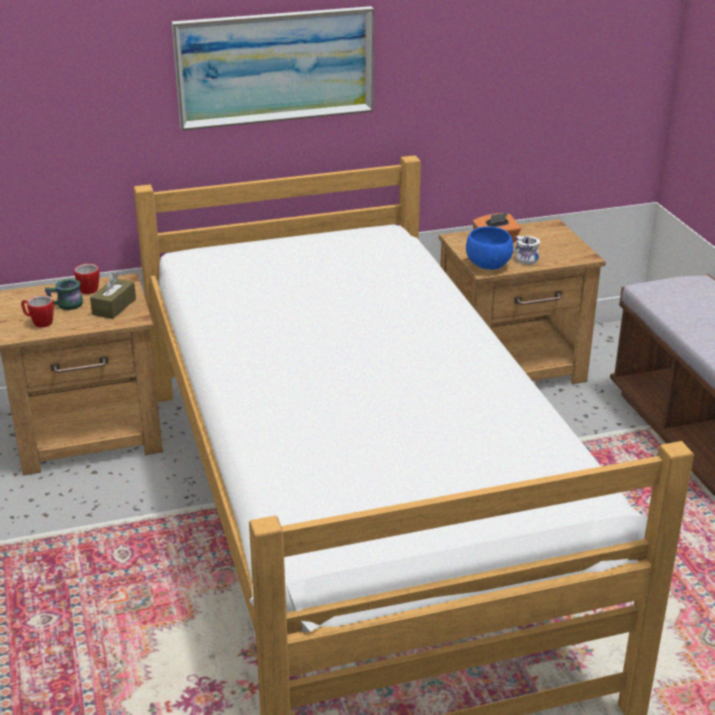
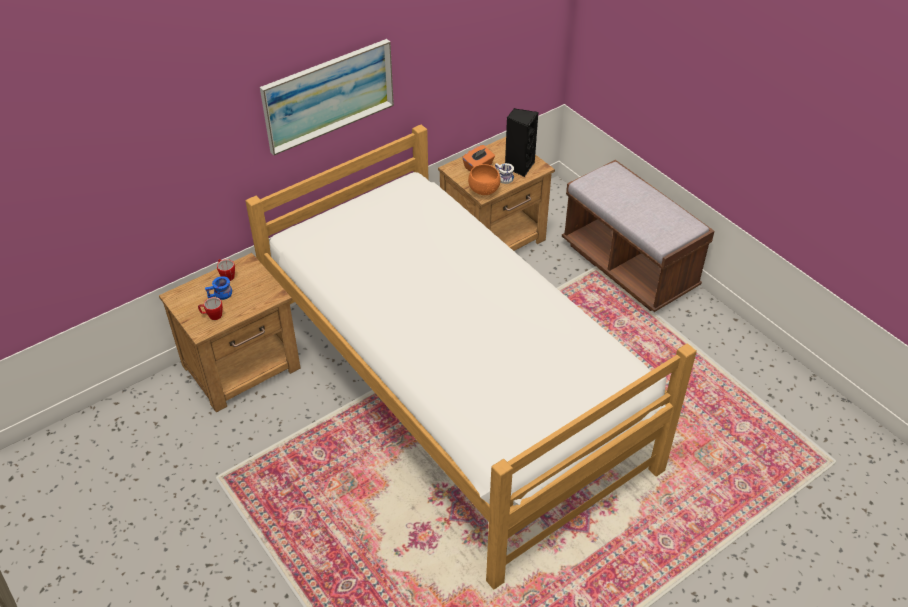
camera: 20 degrees left, 15 degrees up
(66, 305) = (221, 295): green mug -> blue mug
(114, 307) = (255, 288): brown tissue box -> none
(489, 266) = (484, 191): blue bowl -> orange bowl
(554, 250) = (519, 166): none -> black speaker

